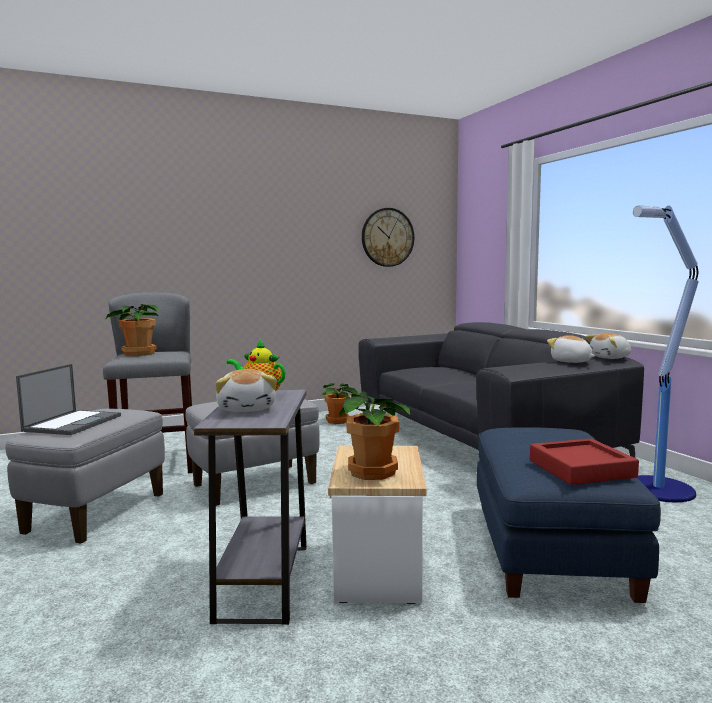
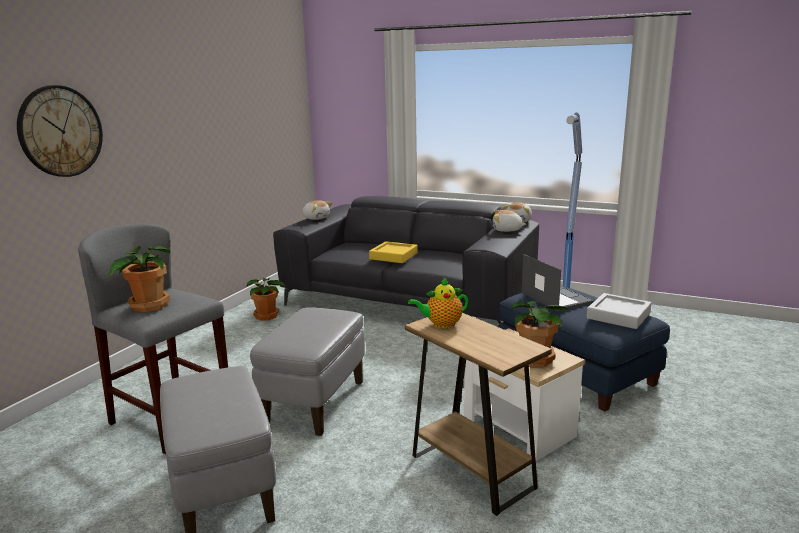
camera: 40 degrees left, 10 degrees up
(73, 423) = (204, 407): laptop -> laptop (555, 298)
(247, 409) = (479, 341): plush toy -> plush toy (316, 218)
(264, 581) = (472, 471): grey side table -> brown side table
(387, 237) = (262, 116): wall clock -> wall clock (60, 131)
(450, 378) = (393, 256): none -> yellow tray
(581, 469) = (618, 315): red tray -> grey tray

